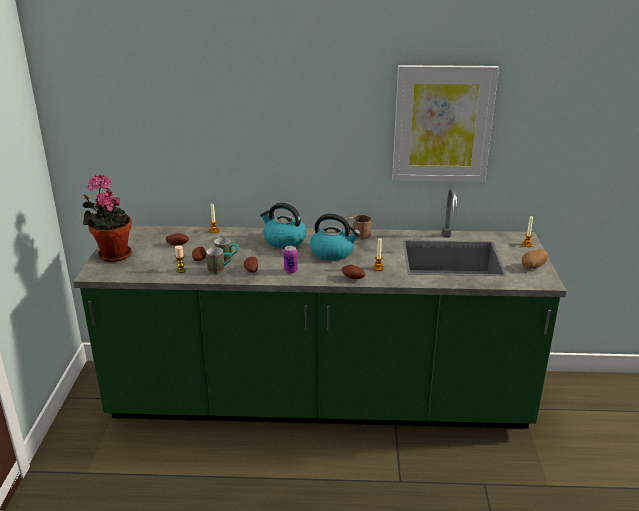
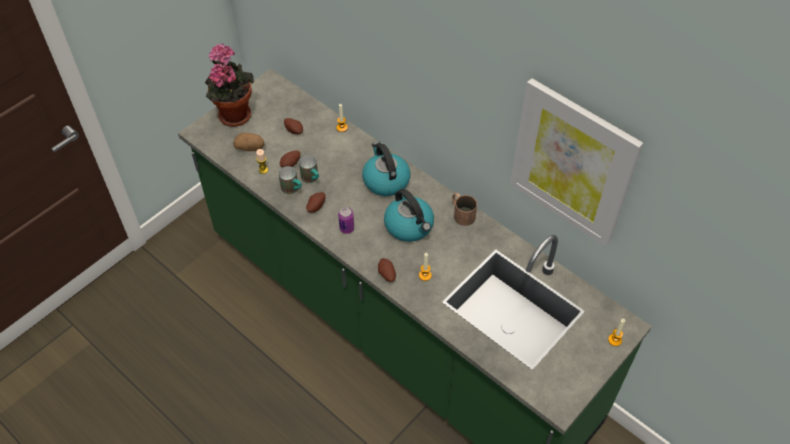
camera: 40 degrees right, 25 degrees up
(533, 266) = (577, 376): potato -> potato (250, 148)

